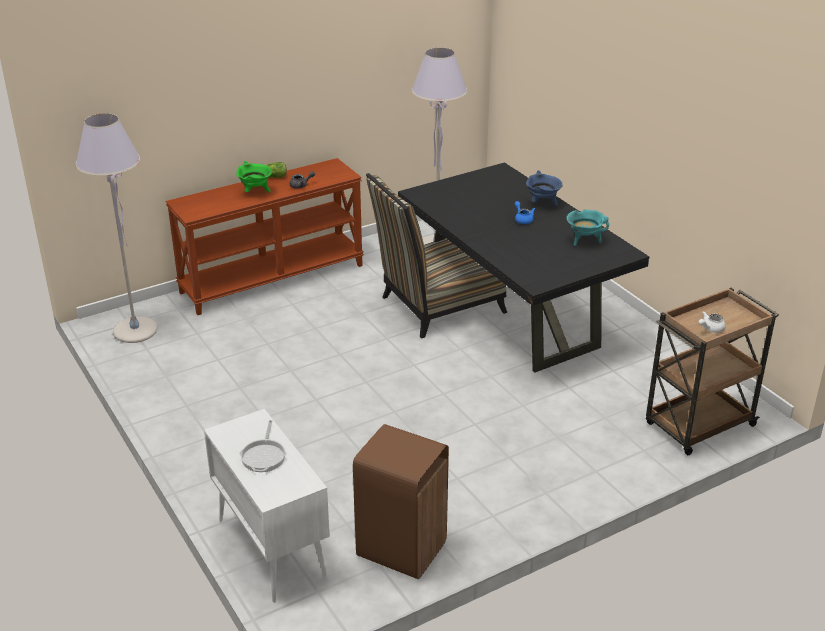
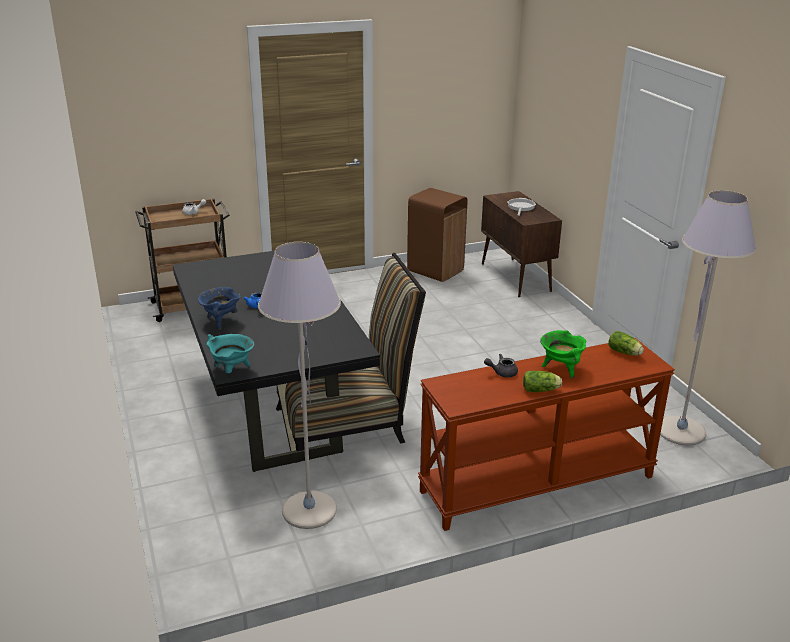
camera: 170 degrees left, 5 degrees down
(200, 208) = (625, 353): none -> lettuce
(271, 548) = (516, 278): white cabinet -> brown cabinet
(584, 241) = (216, 281): turquoise cooking pot -> turquoise cooking pot (232, 371)

